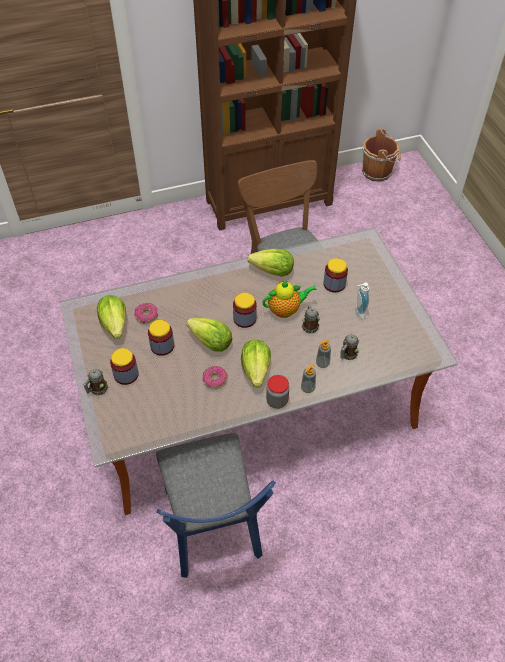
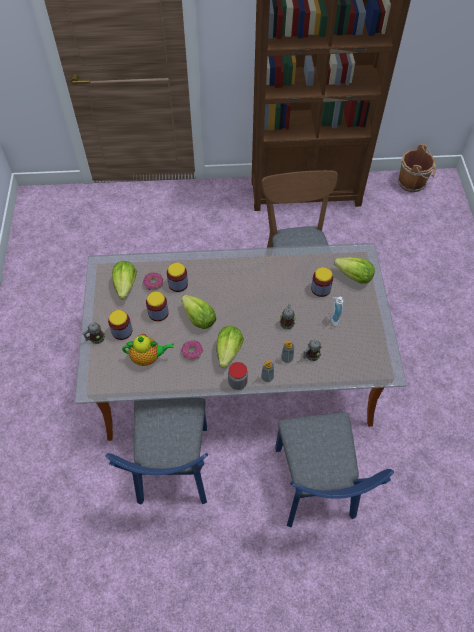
camera: 15 degrees right, 5 degrees up
(244, 319) = (233, 303): jar -> jar (178, 284)
(273, 271) = (271, 266): lettuce -> lettuce (354, 277)
(286, 310) = (271, 303): teapot -> teapot (148, 358)
(378, 510) = (315, 489): none -> blue chair

